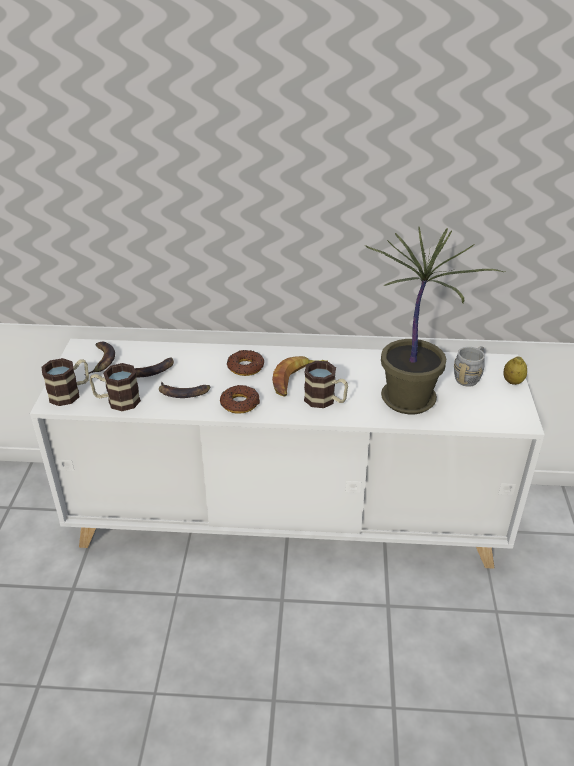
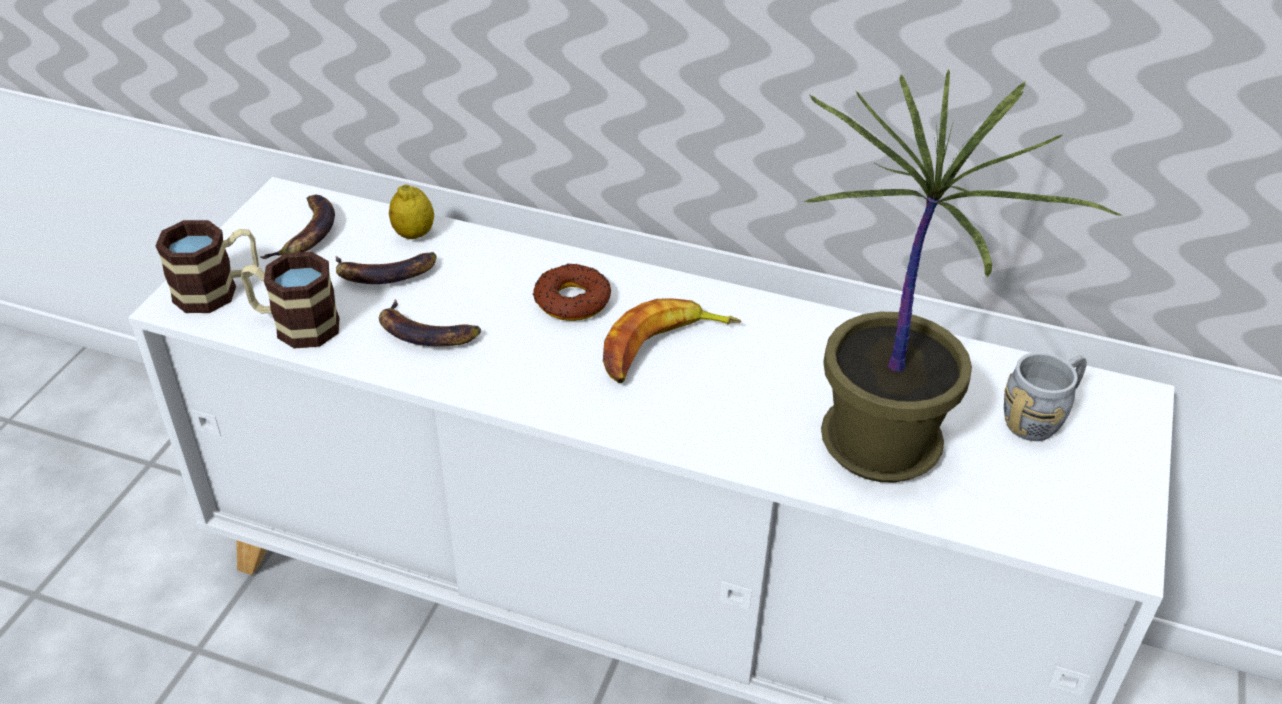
camera: 15 degrees right, 5 degrees up
(240, 403) = (526, 379): donut -> none
(325, 400) = (702, 409): mug -> none
(512, 382) = (1136, 450): lemon -> lemon (414, 234)

